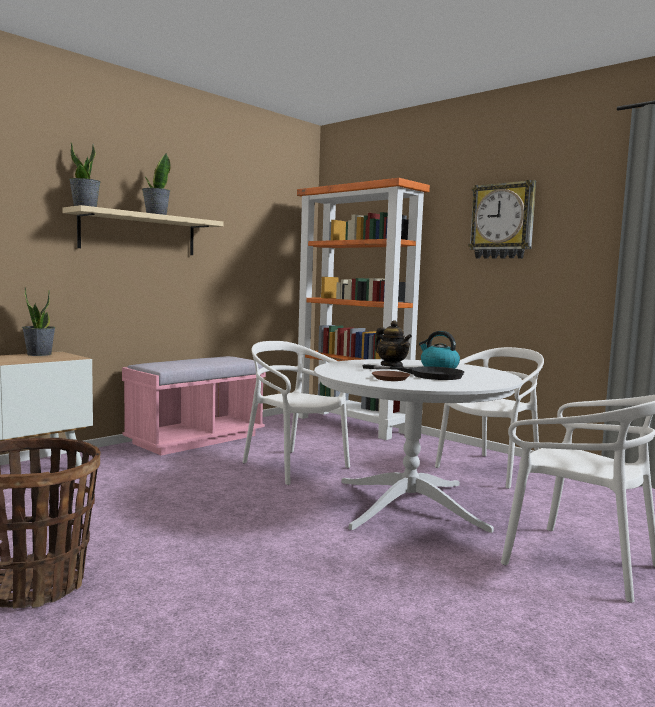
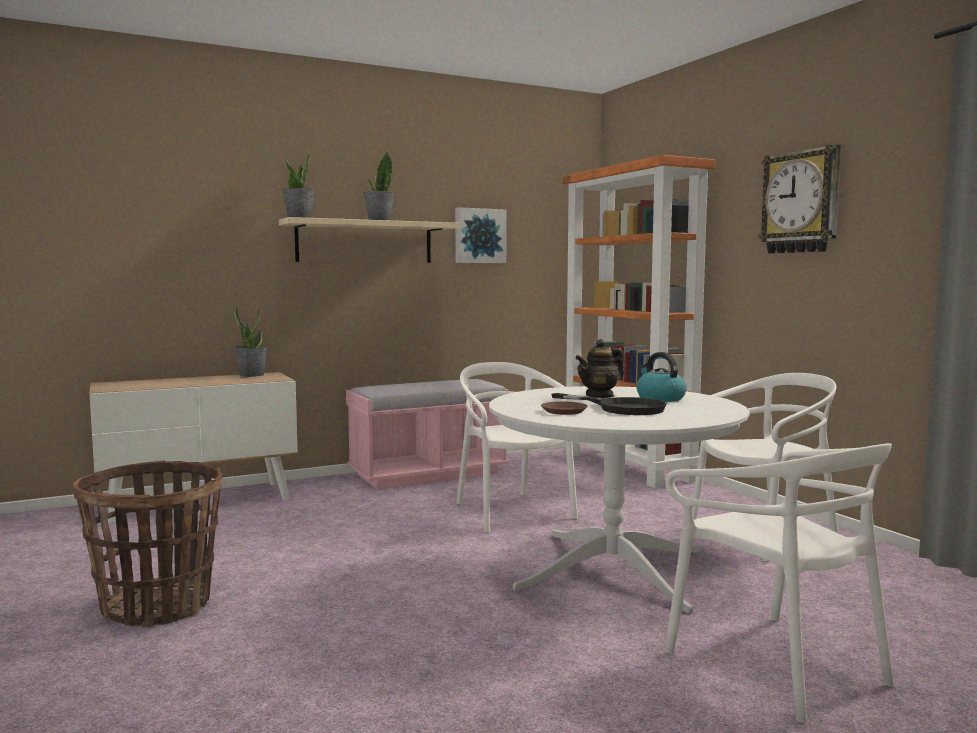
camera: 20 degrees right, 0 degrees up
(231, 234) = (479, 236): none -> picture
(392, 366) = (600, 396): teapot -> teapot turned 75 degrees clockwise

